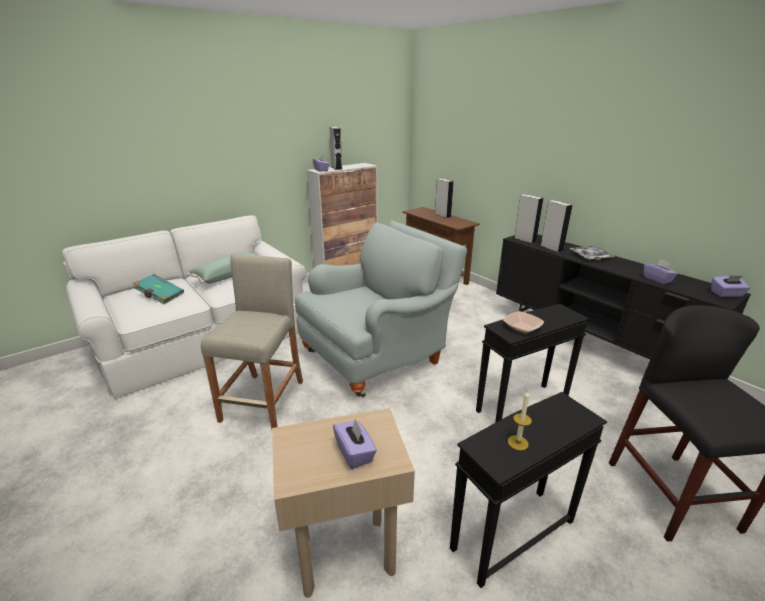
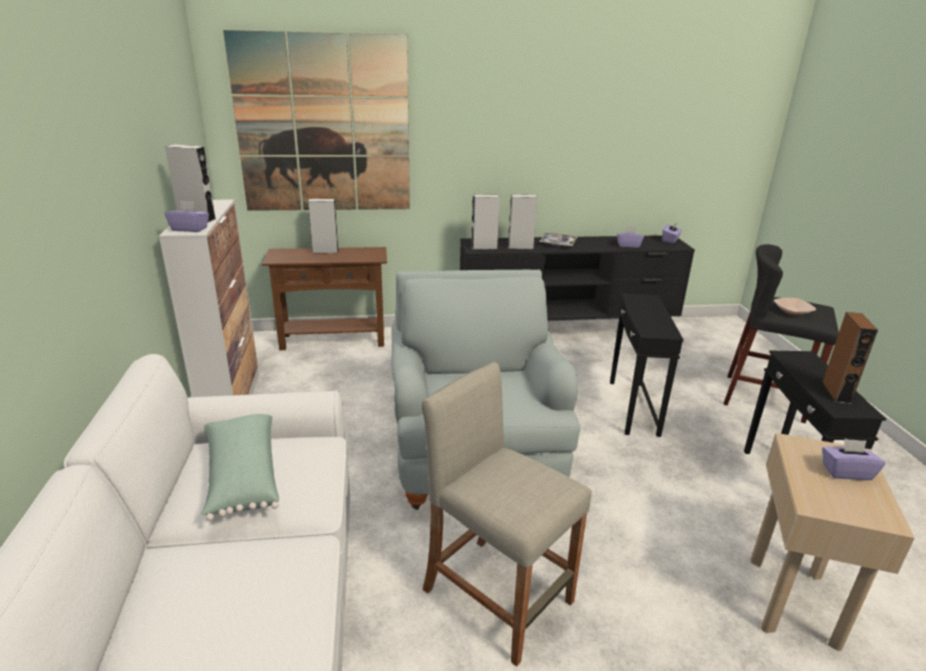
camera: 60 degrees left, 0 degrees up
(160, 296) = (234, 588): turquoise book -> none
(461, 131) = (324, 126): none -> picture
(518, 442) = (836, 392): candle -> brown speaker
(522, 327) = (657, 324): bowl -> bowl (792, 311)

